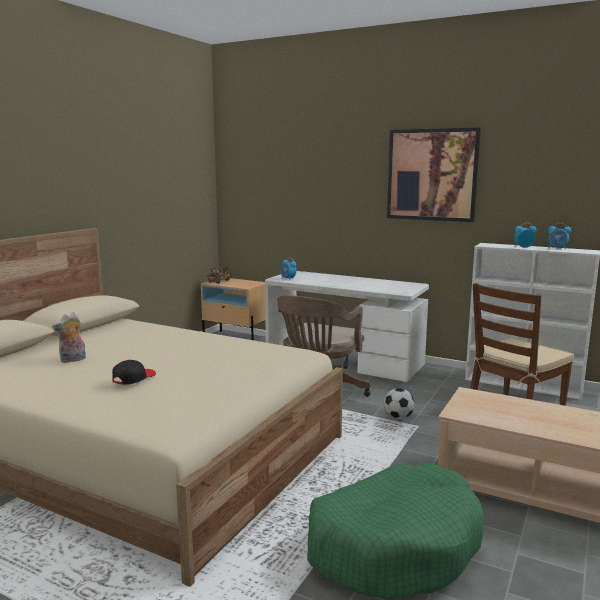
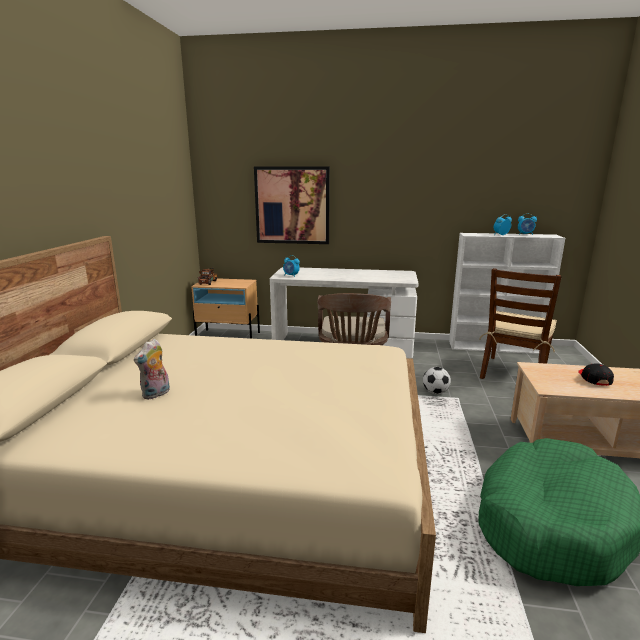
camera: 20 degrees left, 5 degrees up
(133, 378) = (264, 408): black cap -> black cap (594, 378)
(432, 175) = (416, 174): picture -> picture (292, 205)

